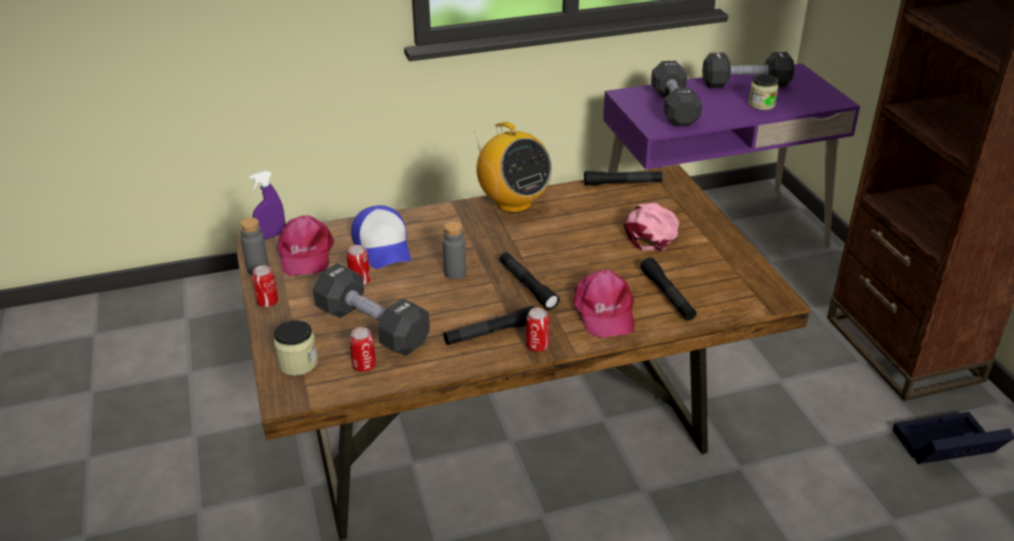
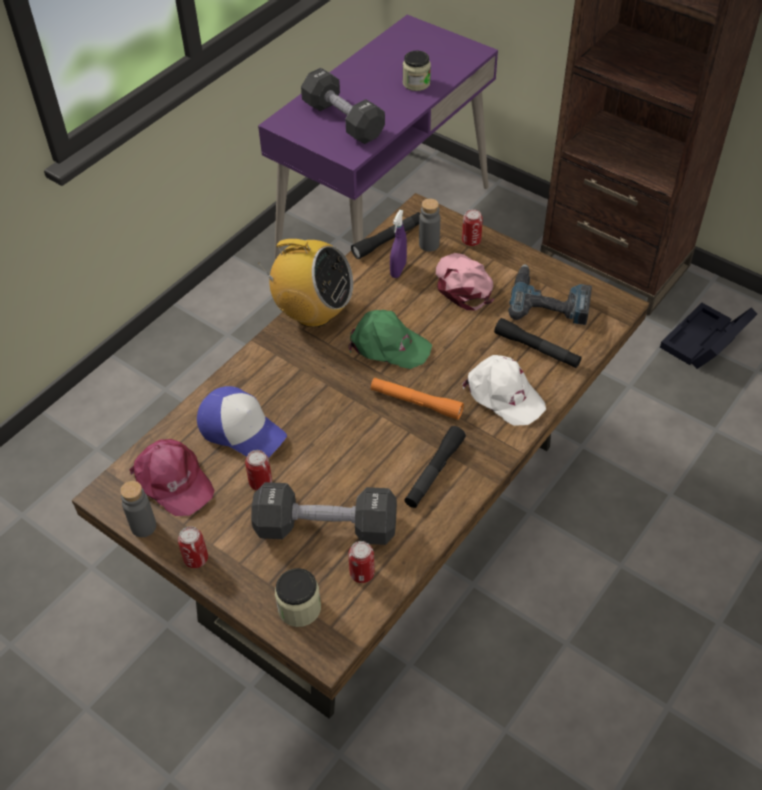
camera: 35 degrees left, 15 degrees up
(271, 235) = (113, 478): purple spray bottle -> purple spray bottle (398, 270)
(455, 273) = (339, 424): grey bottle -> grey bottle (429, 244)
(527, 286) = (416, 403): black flashlight -> orange flashlight
(537, 346) = (485, 463): can -> can (471, 241)
(547, 244) = (388, 346): none -> green cap
(604, 311) = (503, 395): pink cap -> white cap
(715, 270) = (549, 301): none -> power drill
(745, 85) = (381, 63): black dumbbell -> none

